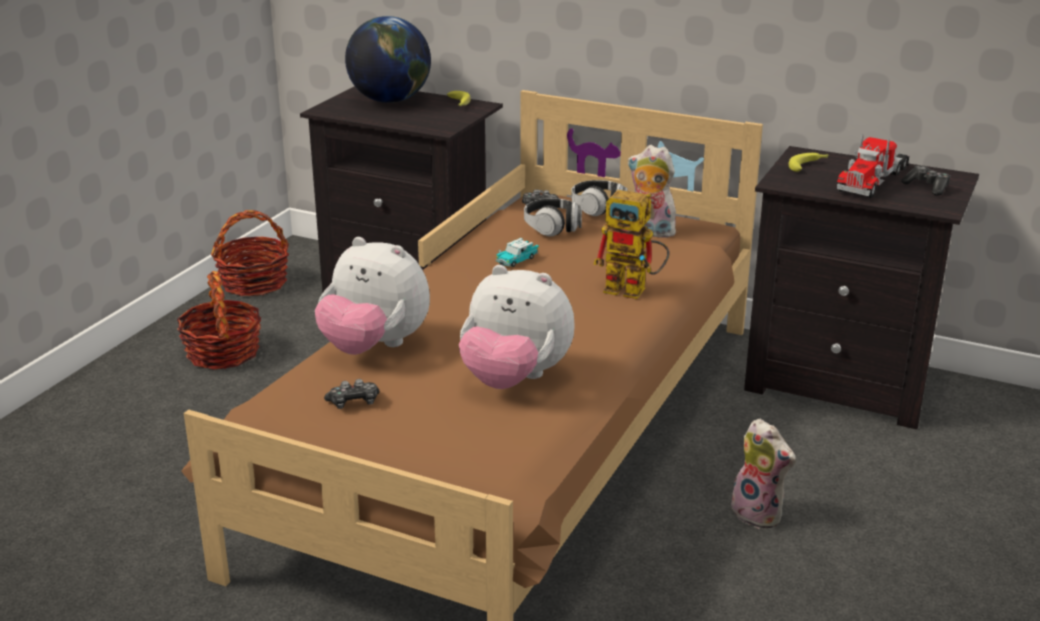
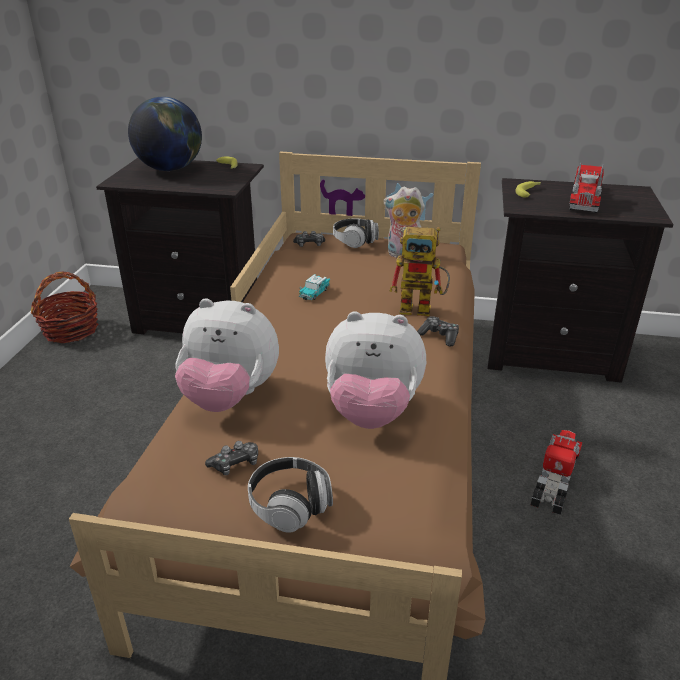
camera: 15 degrees left, 5 degrees up
(223, 353) = (60, 399): basket -> none
(553, 228) = (328, 261): headphones -> headphones (290, 505)
(760, 513) = (555, 478): plush toy -> toy truck
(927, 187) = (626, 200): game controller -> game controller (439, 336)

